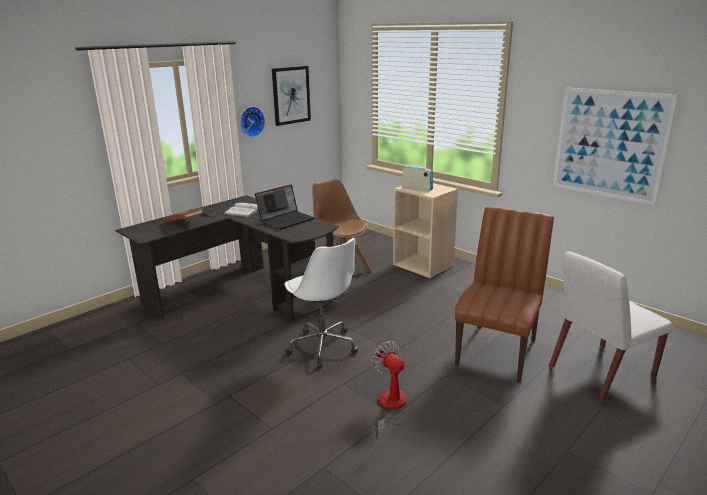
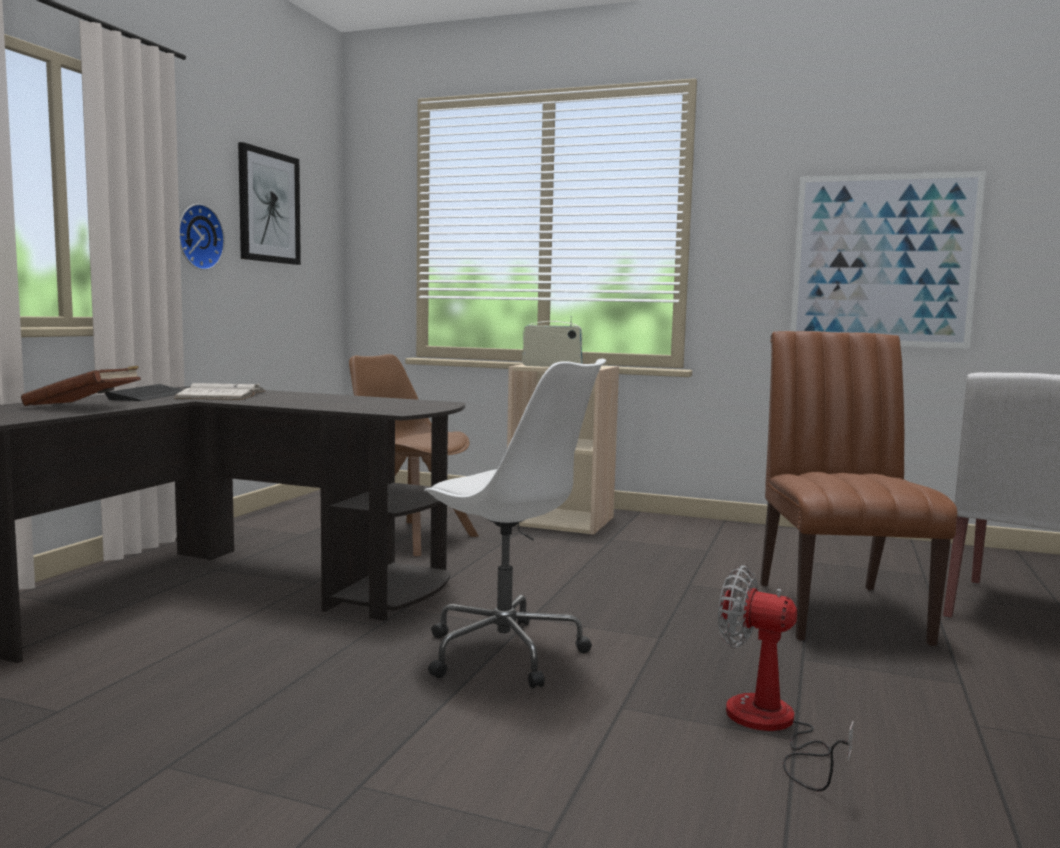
camera: 25 degrees left, 15 degrees down
(286, 220) = (340, 400): laptop -> none

